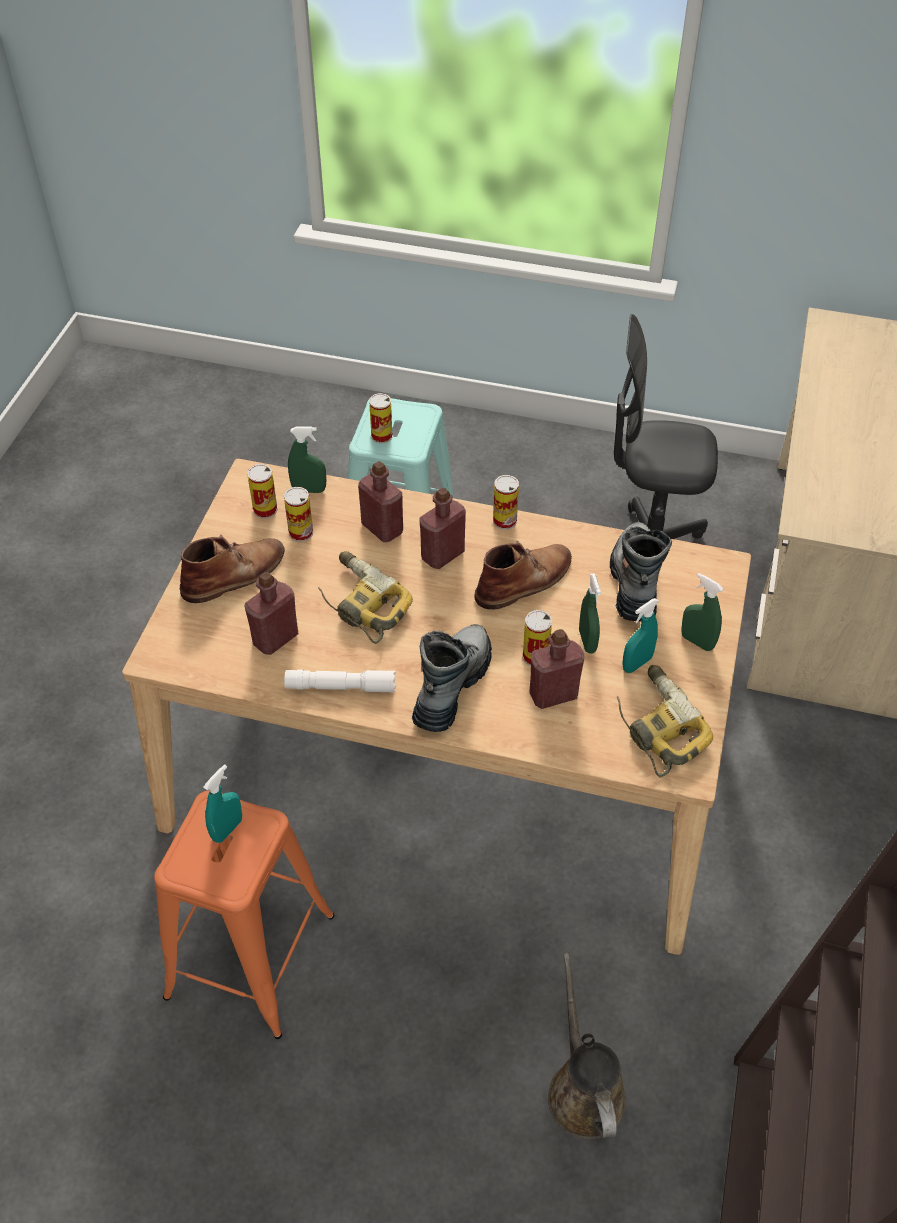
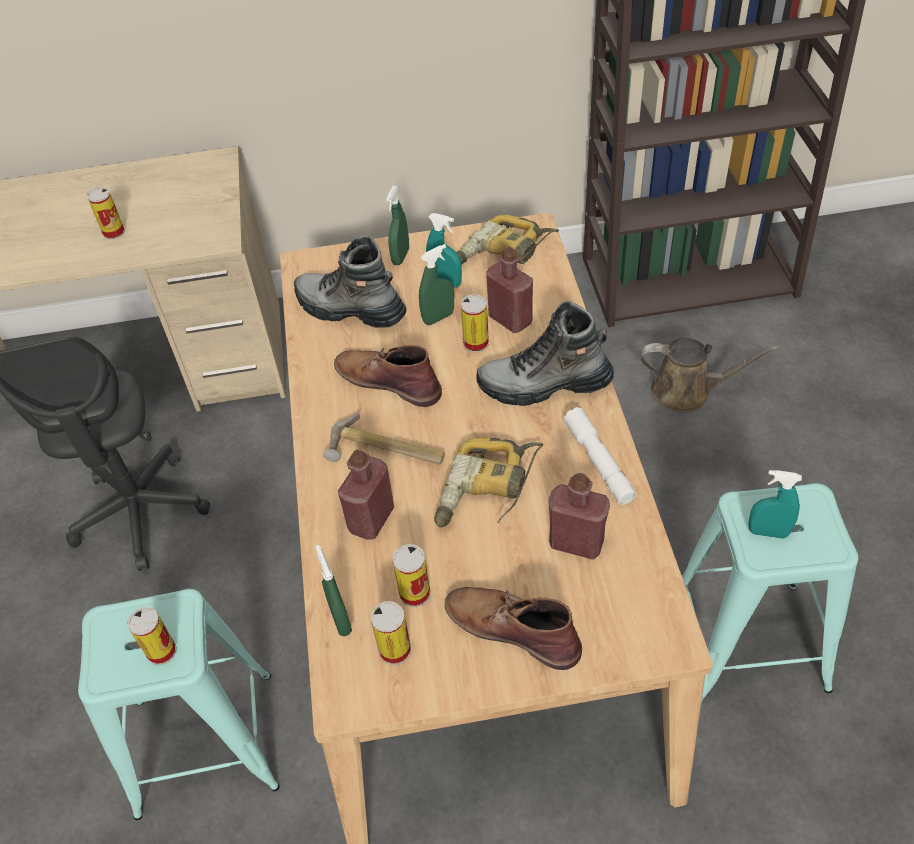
camera: 110 degrees left, 0 degrees up
(250, 955) = (746, 643): orange stool -> turquoise stool
(442, 555) = (385, 453): red bottle -> hammer
(504, 521) = (312, 422): can -> can (114, 232)
(583, 1089) = (687, 391): brown watering can -> brown watering can turned 135 degrees counterclockwise
(635, 581) = (350, 309): boot -> boot turned 45 degrees clockwise

